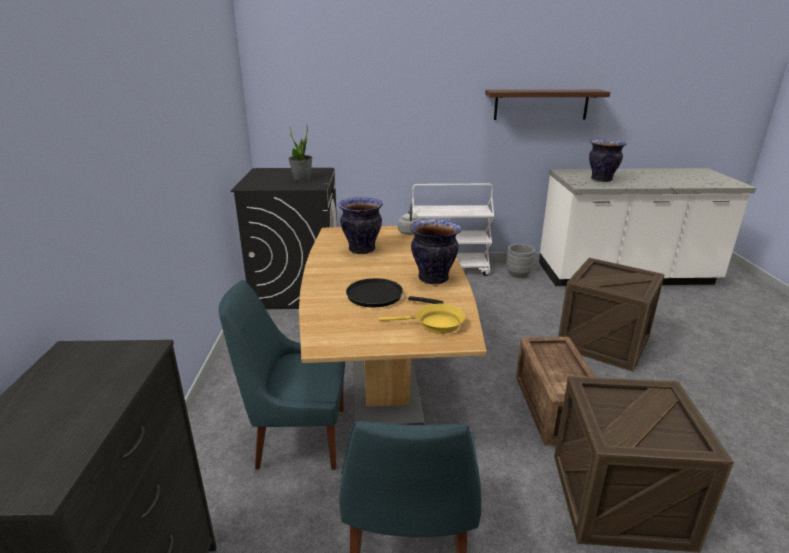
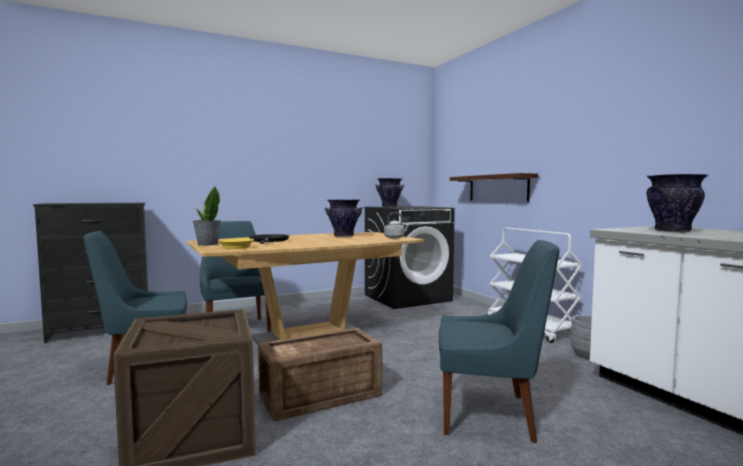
camera: 65 degrees right, 20 degrees down
(302, 179) = (410, 207): potted plant -> potted plant (207, 244)
(434, 279) = (309, 244): vase -> vase (389, 206)
(541, 104) = (646, 143): shelf -> shelf (498, 188)
(603, 342) = (490, 414): crate -> blue chair

